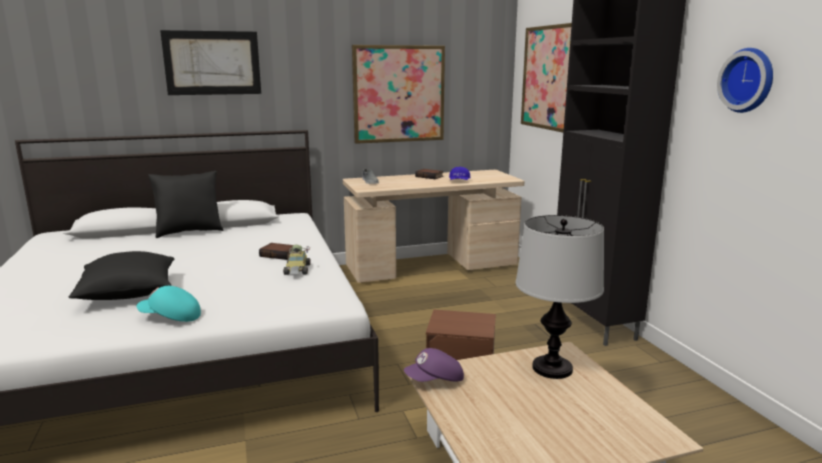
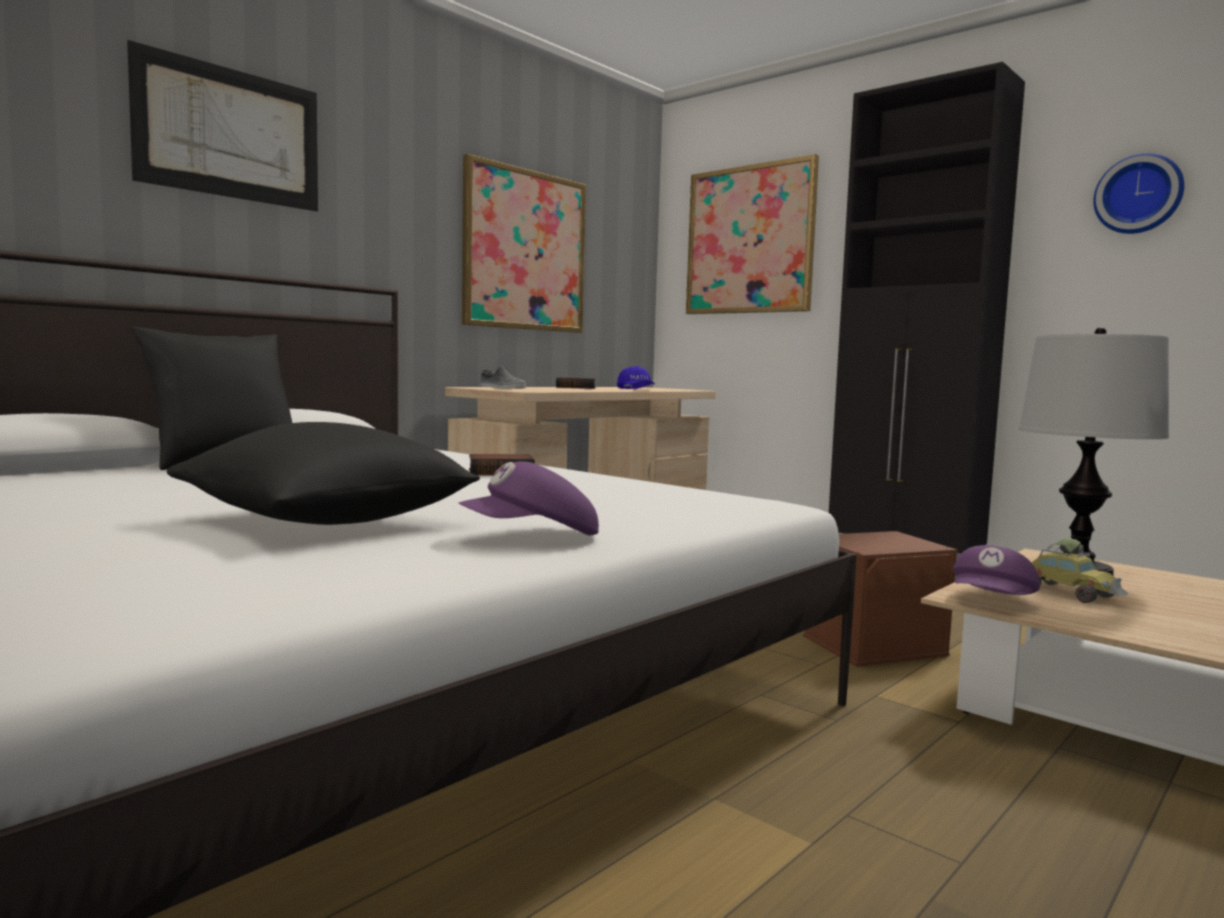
camera: 30 degrees left, 10 degrees down
(171, 318) = (533, 537): turquoise cap -> purple cap
(298, 270) = (590, 482): toy car -> toy car (1070, 593)

